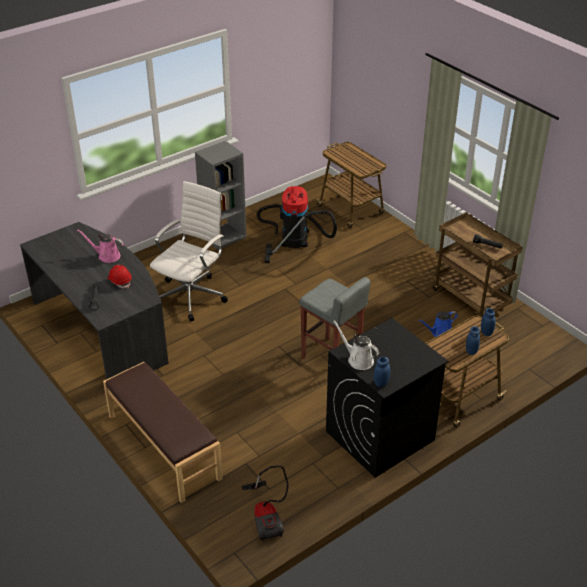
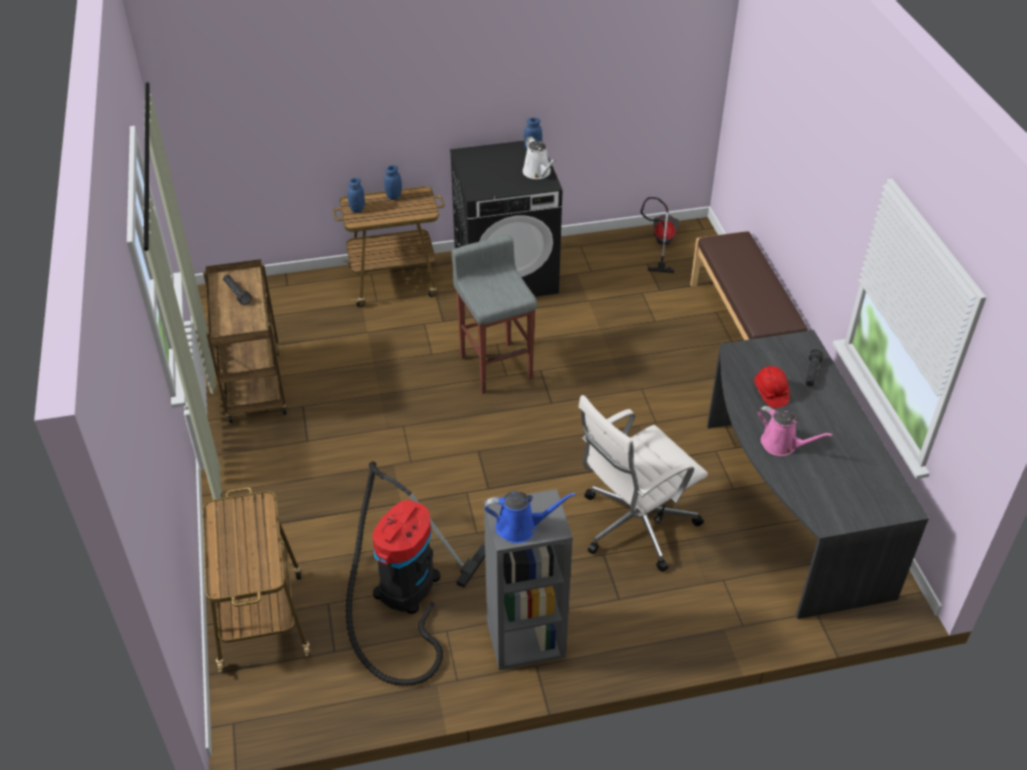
camera: 155 degrees left, 5 degrees up
(439, 332) = (339, 355): blue watering can -> blue watering can (521, 527)

